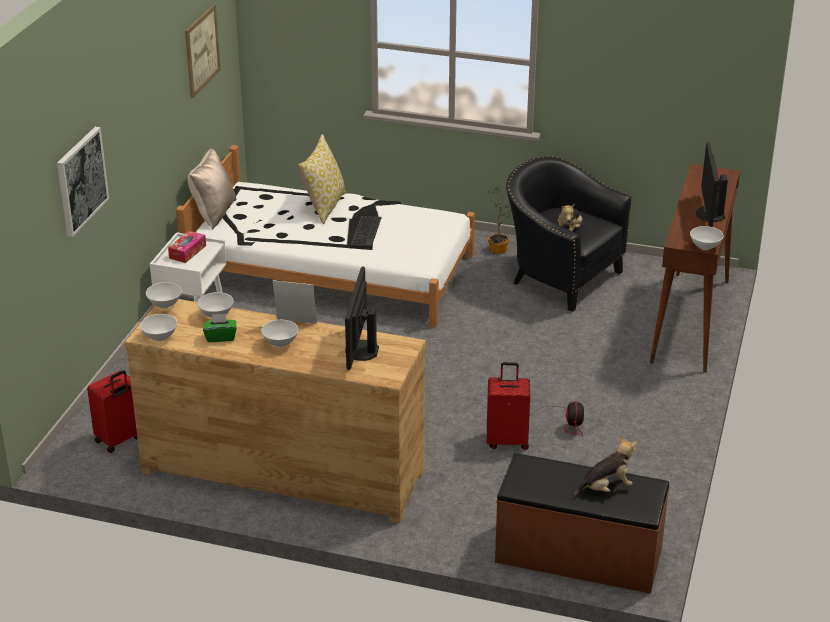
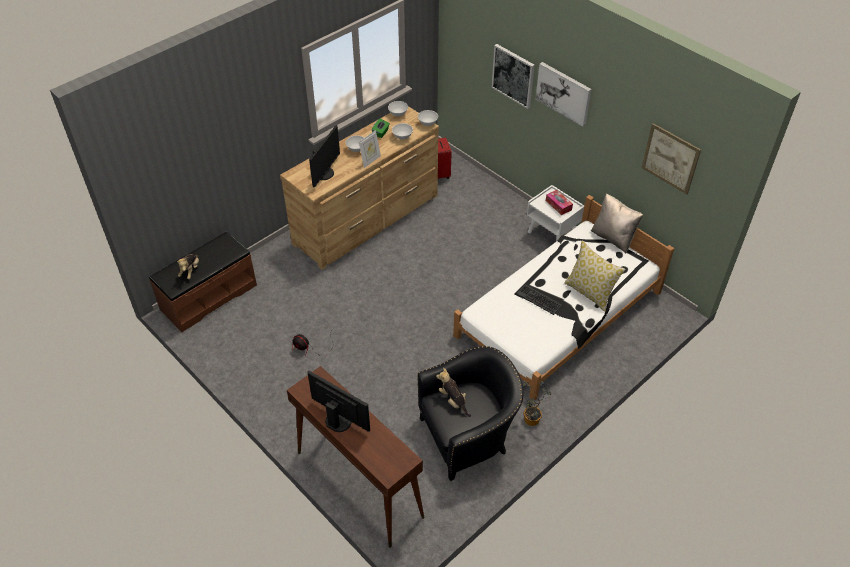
camera: 120 degrees right, 15 degrees up
(124, 118) = (564, 93): none -> picture
(360, 350) = (324, 173): monitor -> monitor turned 75 degrees clockwise
(507, 440) = (317, 315): red suitcase -> none
(704, 247) = (300, 387): white bowl -> none

